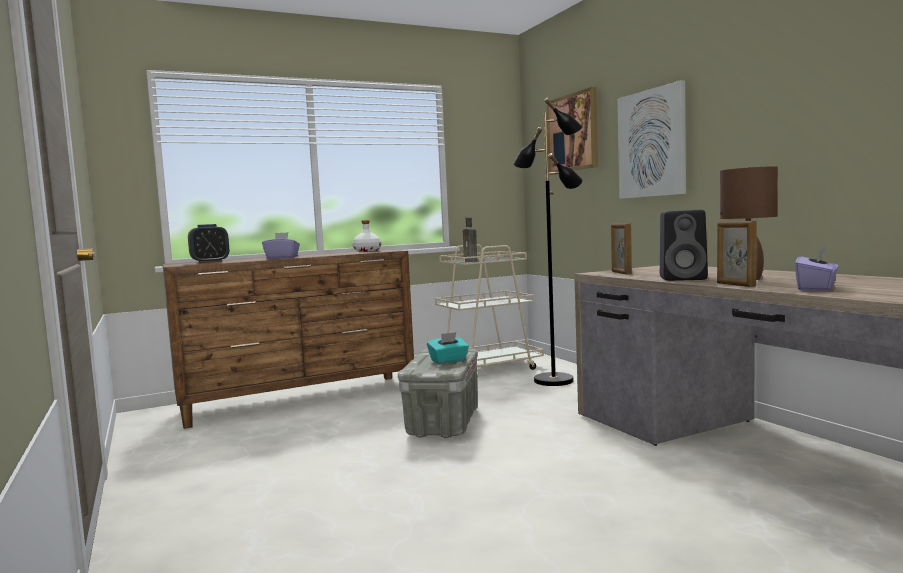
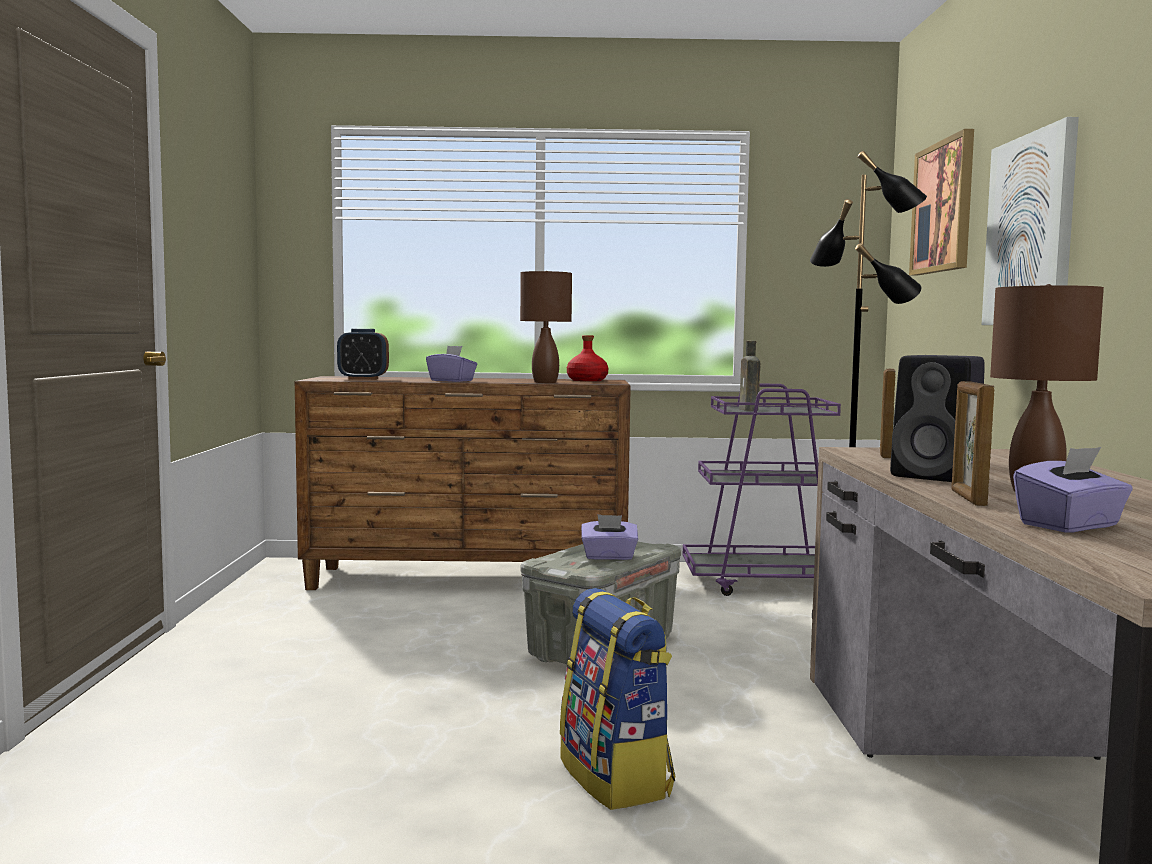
camera: 25 degrees right, 0 degrees up
(349, 253) = (545, 382): none -> brown table lamp
(367, 251) = (586, 380): white bottle -> red bottle
(448, 360) = (609, 557): turquoise tissue box -> purple tissue box
(487, 369) = (767, 583): beige cart -> purple cart
(549, 489) = (617, 778): none -> backpack

